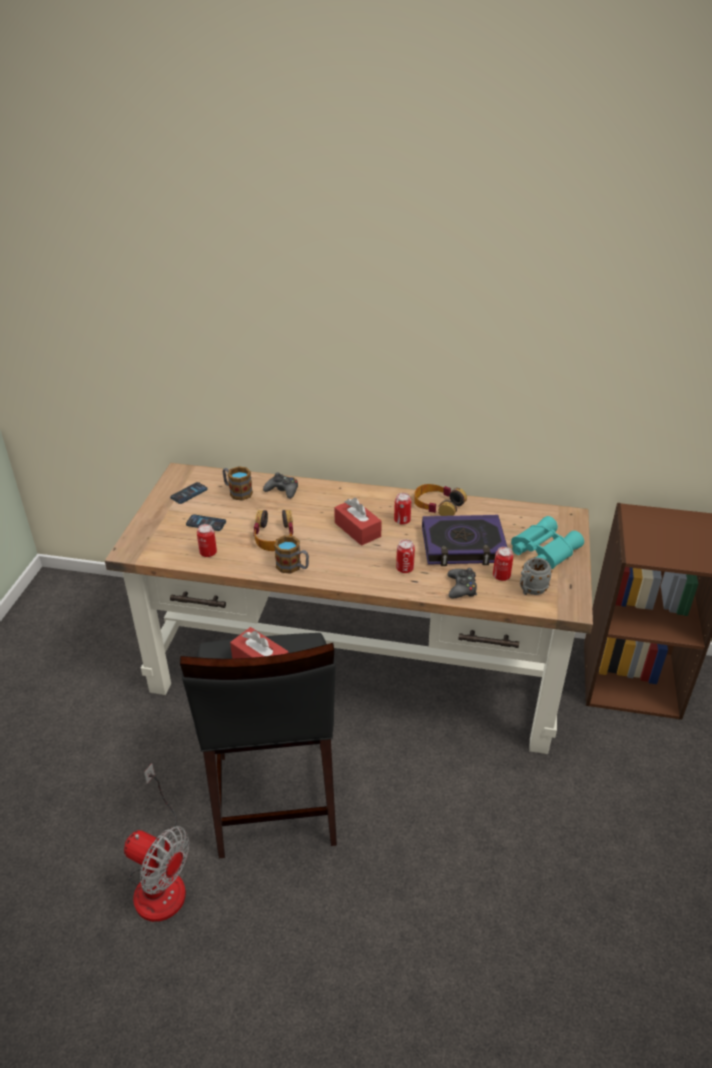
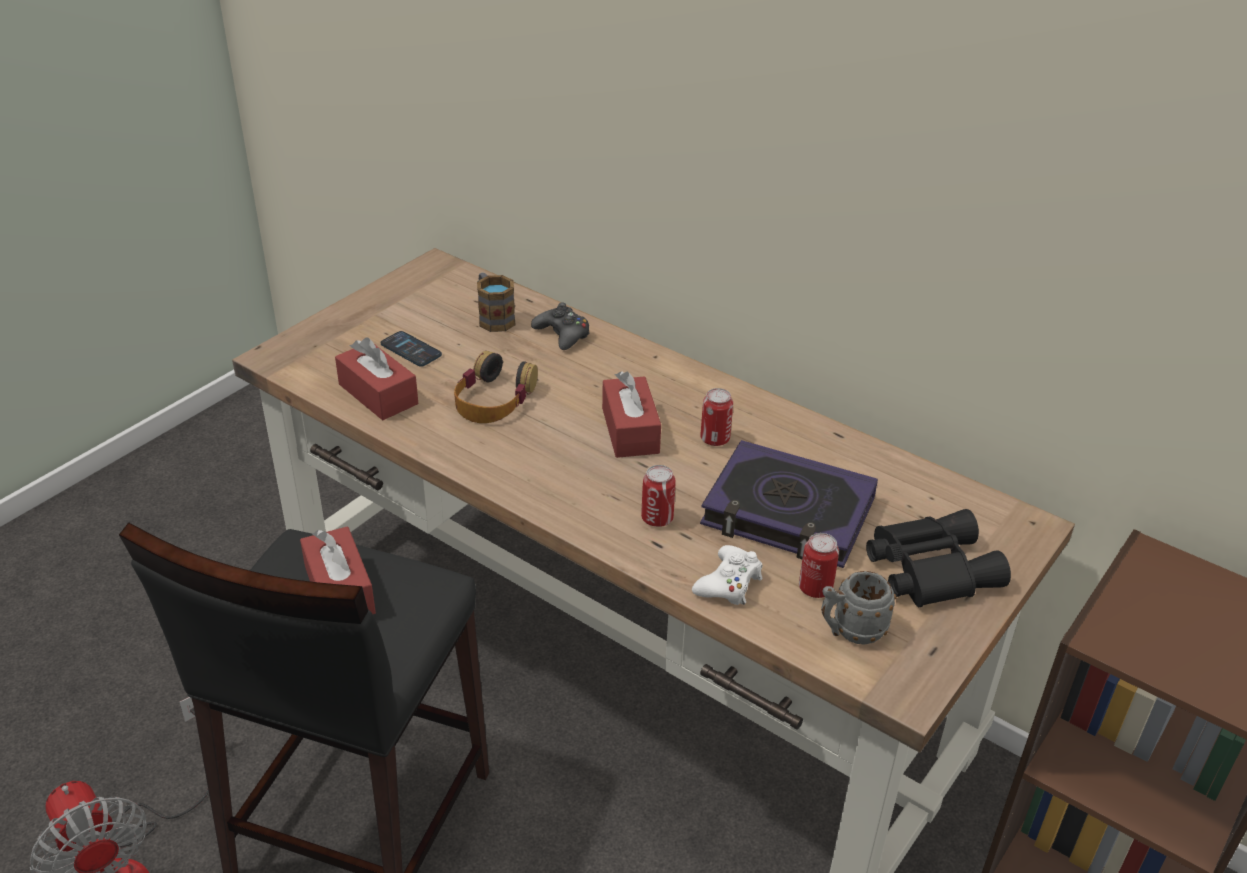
camera: 25 degrees right, 0 degrees up
(189, 493) = (423, 299): phone -> none
(208, 553) = (378, 394): can -> red tissue box
(293, 567) = (483, 456): mug -> none
(437, 505) = (795, 432): headphones -> none
(461, 588) = (729, 583): black game controller -> white game controller
(542, 550) = (928, 568): turquoise binoculars -> black binoculars

